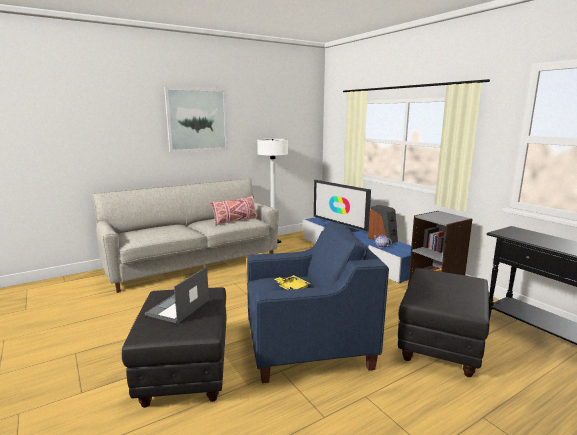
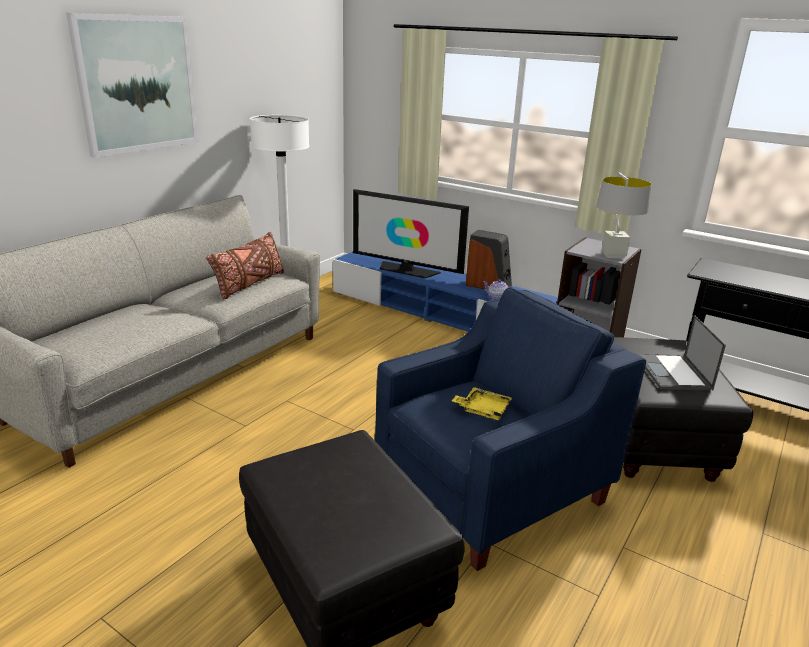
camera: 25 degrees left, 10 degrees up
(178, 308) = (336, 491): laptop -> laptop (674, 373)
(235, 221) = (249, 284): pink pillow -> brown pillow
(445, 220) = (613, 255): none -> grey table lamp

